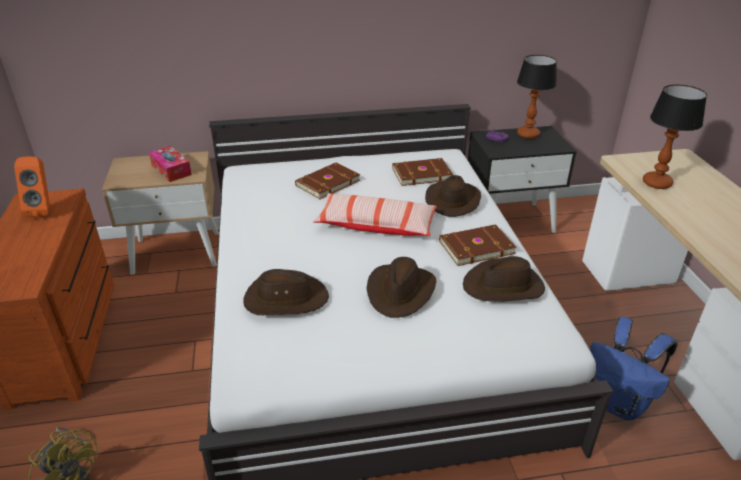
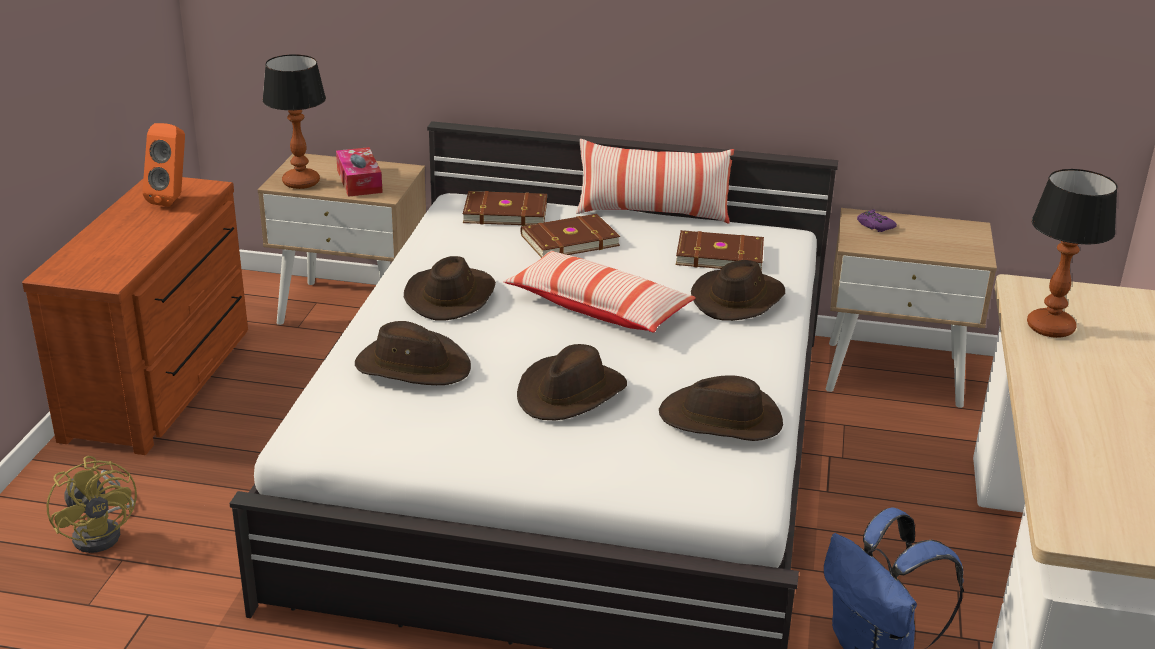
camera: 20 degrees right, 5 degrees down
(277, 238) = (450, 296): none -> brown hat
(364, 155) = (652, 214): none -> pillow
(475, 247) = (722, 364): brown book -> brown book (505, 212)
(510, 220) = (894, 373): black nightstand -> beige nightstand
(528, 134) = (935, 228): table lamp -> table lamp (301, 182)

